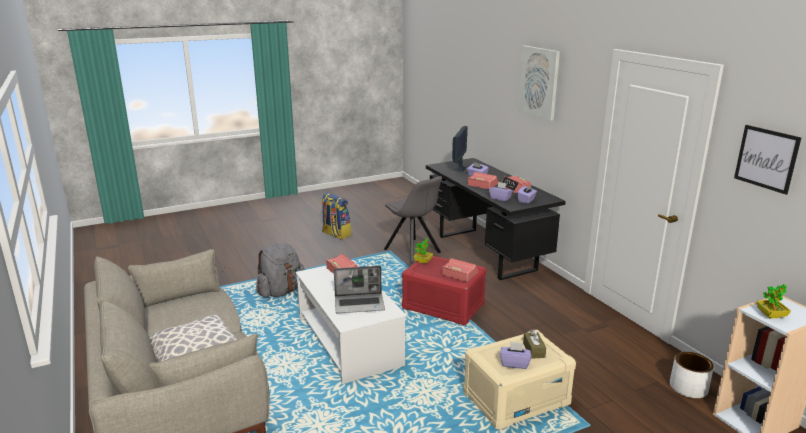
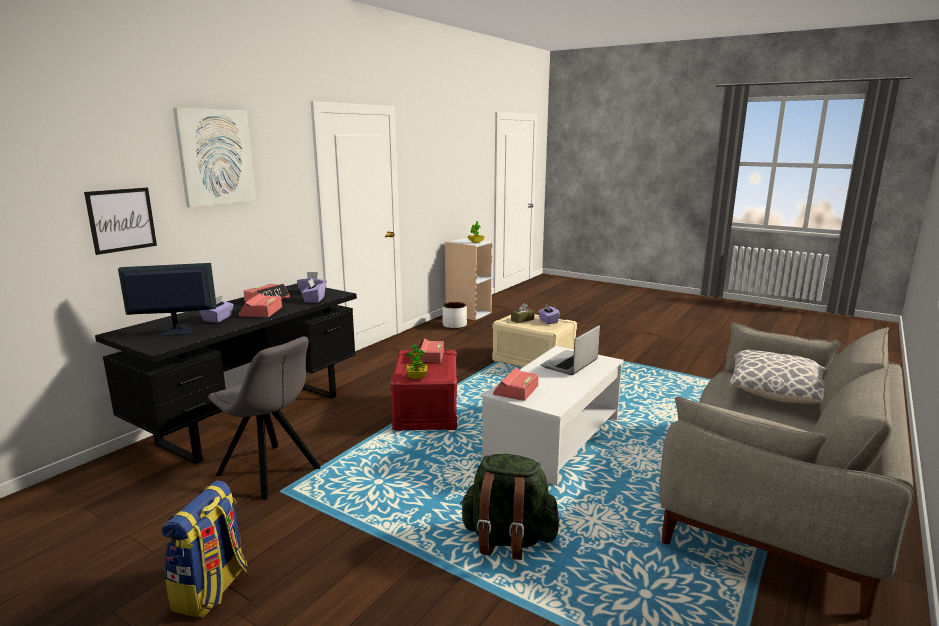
camera: 120 degrees left, 5 degrees down
(281, 291) = (508, 539): grey backpack -> green backpack
(360, 304) = (570, 364): laptop -> laptop turned 105 degrees counterclockwise
(413, 251) = (270, 471): grey chair -> grey chair turned 105 degrees clockwise
(766, 158) = (425, 163): picture -> picture (121, 220)

